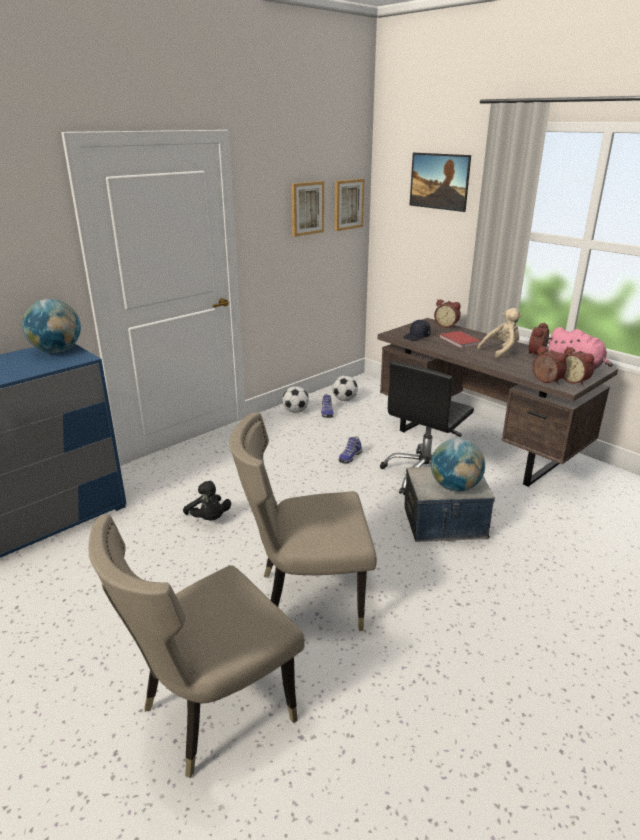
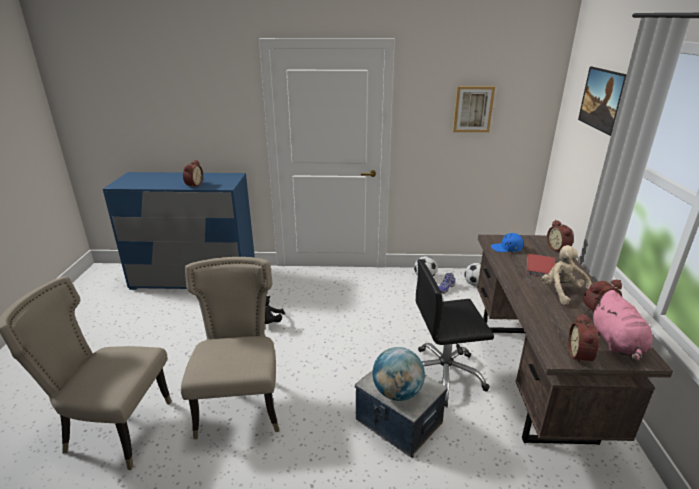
camera: 45 degrees right, 0 degrees up
(57, 351) = (226, 178): globe -> none
(306, 596) = (241, 404): beige chair -> beige chair turned 45 degrees clockwise
(348, 204) = (526, 110): picture -> none
(349, 457) = (410, 329): shoe -> none
(416, 337) = (506, 248): black cap -> blue cap
(501, 351) = (562, 292): beige plush toy -> beige plush toy turned 120 degrees counterclockwise
(545, 381) = (546, 340): alarm clock -> alarm clock (193, 185)

